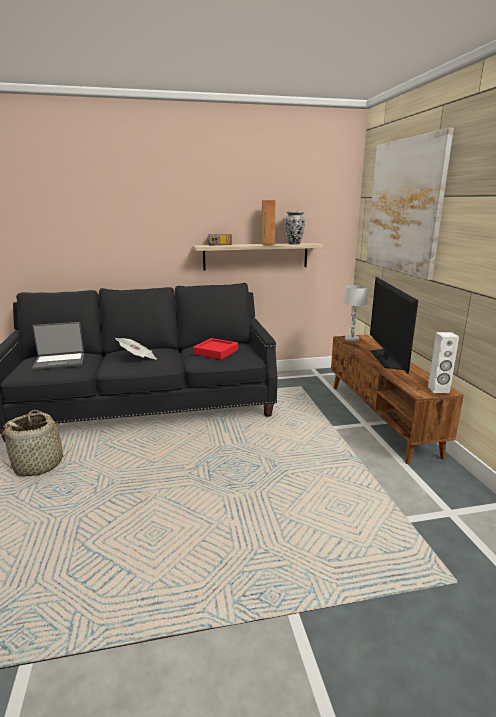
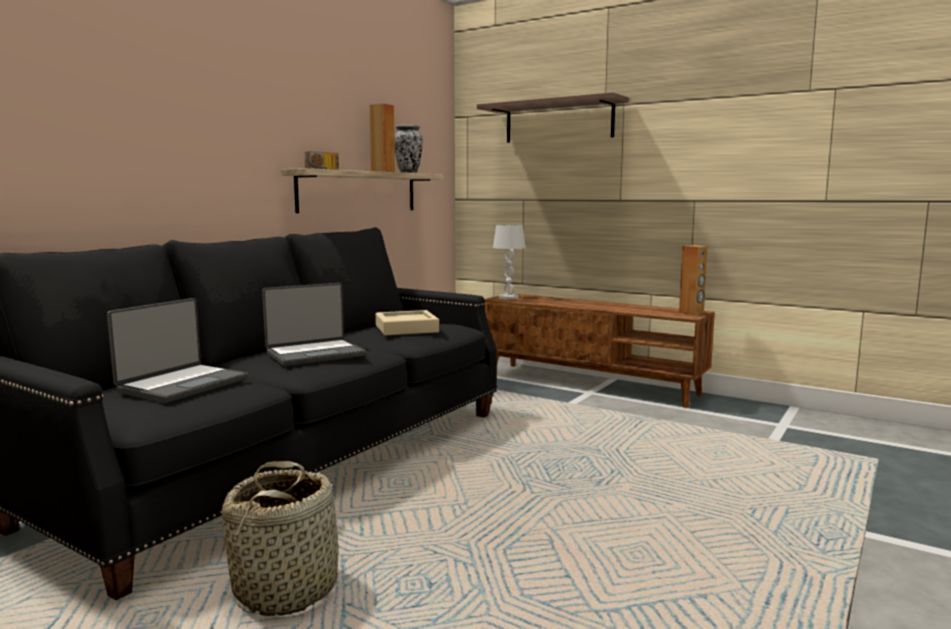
camera: 45 degrees left, 10 degrees down
(138, 358) = (315, 354): newspaper -> laptop
(216, 352) = (406, 328): red tray -> beige tray
(387, 359) = (590, 304): television -> none
(404, 207) = (558, 121): picture -> shelf
(438, 390) = (691, 312): white speaker -> brown speaker

